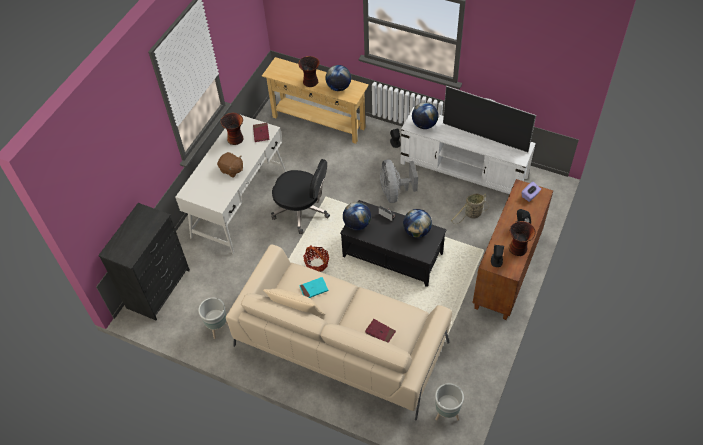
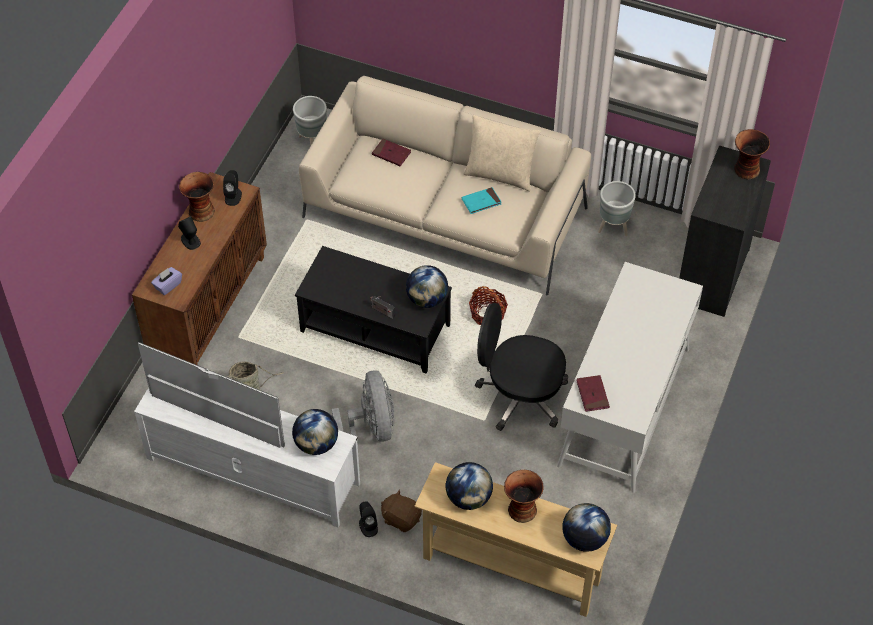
camera: 175 degrees right, 0 degrees up
(231, 170) = (626, 329): brown plush toy -> brown plush toy (401, 518)
(236, 138) = (632, 384): vase -> vase (745, 170)
(417, 231) = (338, 290): globe -> globe (584, 539)

